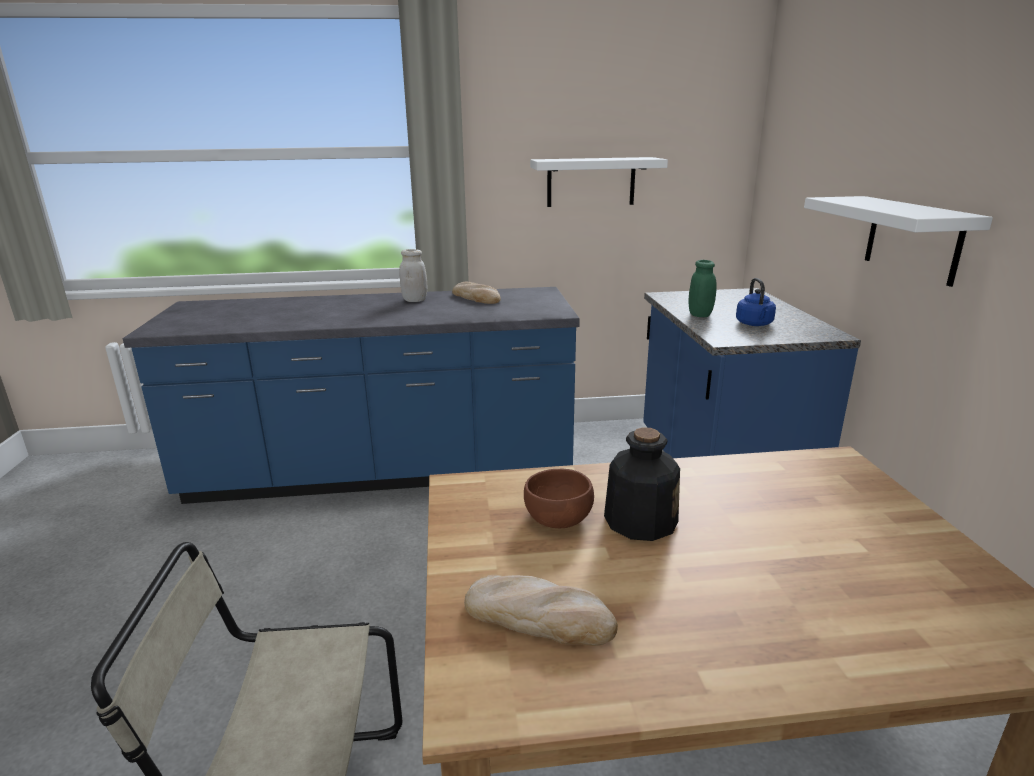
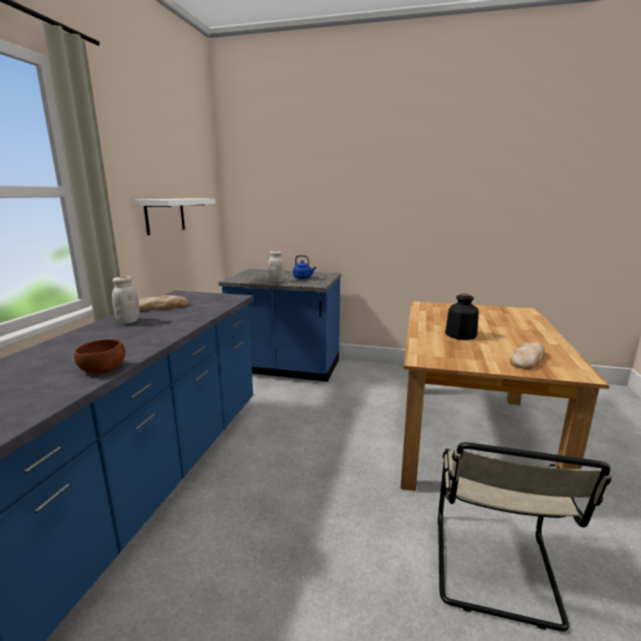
camera: 70 degrees left, 5 degrees down
(558, 517) = (455, 346): brown bowl -> brown bowl (103, 368)
(700, 315) = (276, 281): green jar -> white jar
(912, 239) = (355, 226): white shelf -> none

